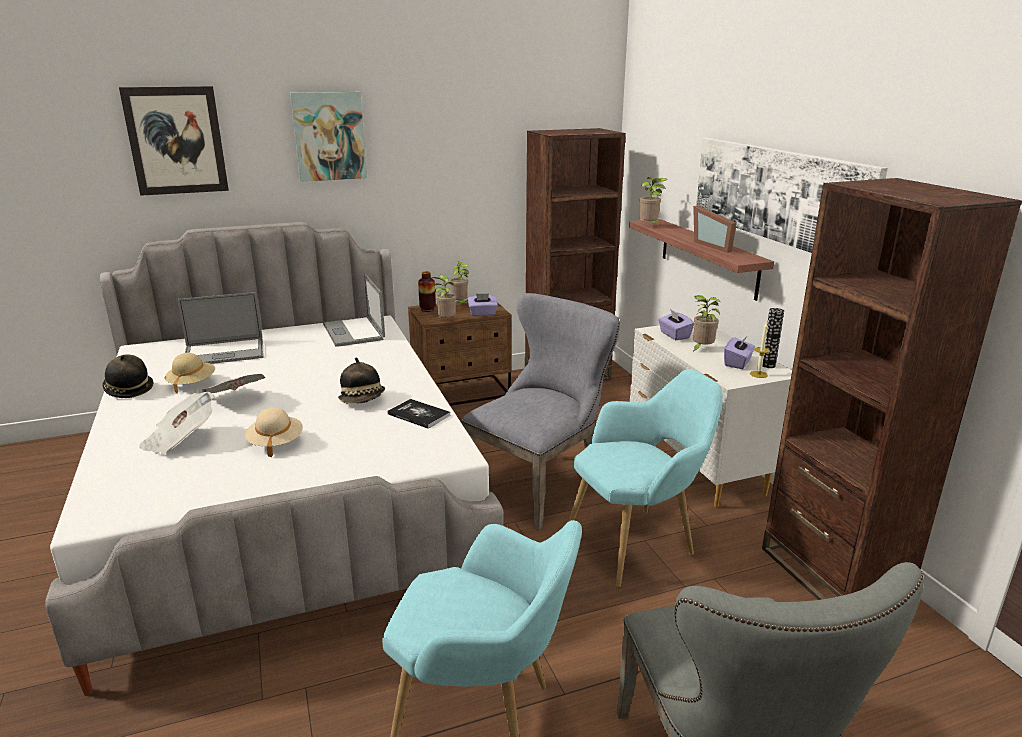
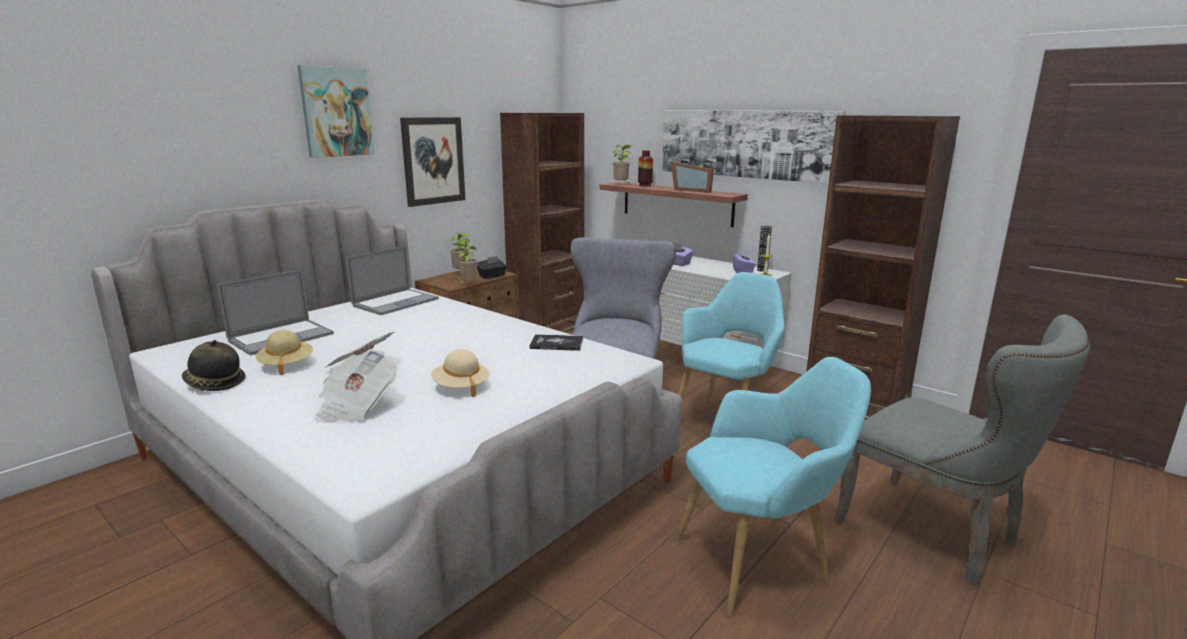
camera: 30 degrees left, 5 degrees down
(176, 141) = (176, 111): picture -> picture (433, 161)
(353, 332) = (395, 302): laptop -> laptop turned 90 degrees counterclockwise
(363, 400) = (490, 344): hat -> none
(427, 309) = (437, 280): vase -> vase (645, 185)
(482, 314) = (492, 276): purple tissue box -> black tissue box
(701, 349) = (707, 268): potted plant -> none

